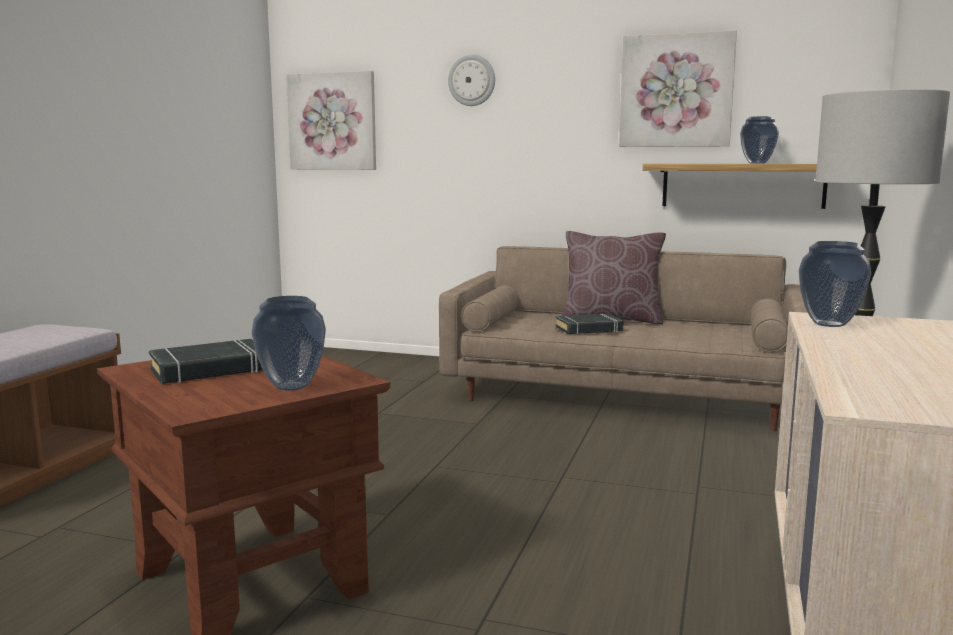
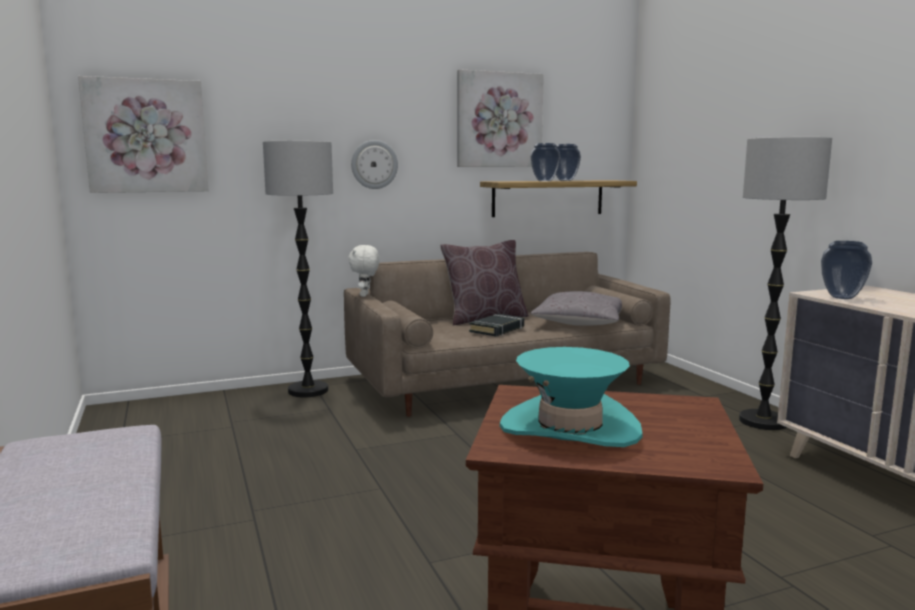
camera: 40 degrees left, 0 degrees up
(210, 370) = (569, 428): black book -> turquoise hat
(290, 386) = (685, 422): vase -> vase (544, 181)
(438, 365) = (308, 390): none -> floor lamp
(472, 80) = (316, 99): wall clock -> wall clock (374, 164)
(481, 277) = (365, 295): none -> white plush toy
(700, 338) = (581, 323): none -> grey pillow

